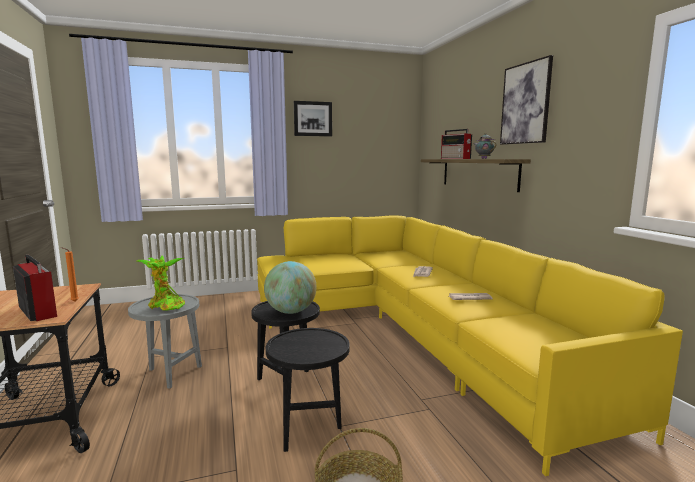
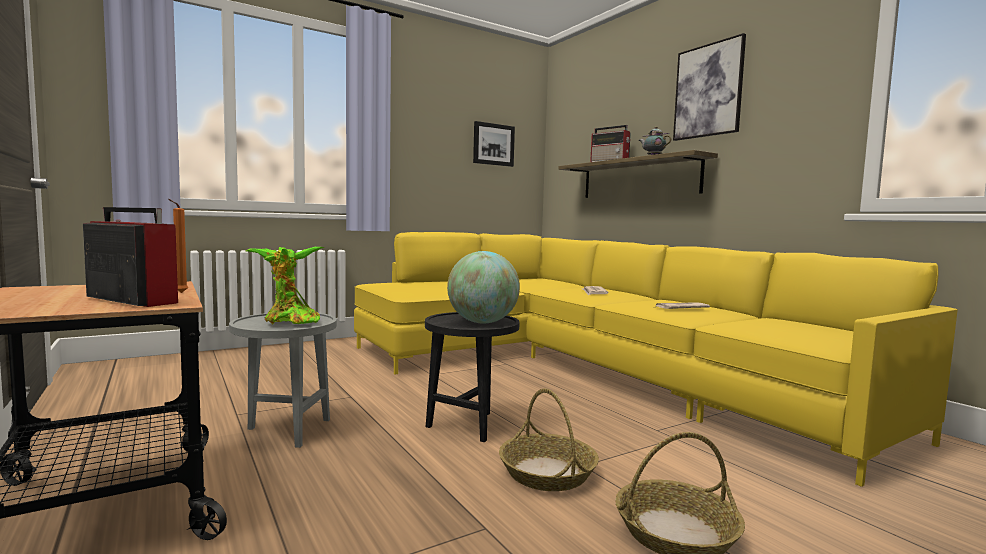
camera: 15 degrees left, 5 degrees down
(309, 430) = (548, 473): black side table -> basket
(312, 119) = (422, 108): picture -> picture (493, 144)

